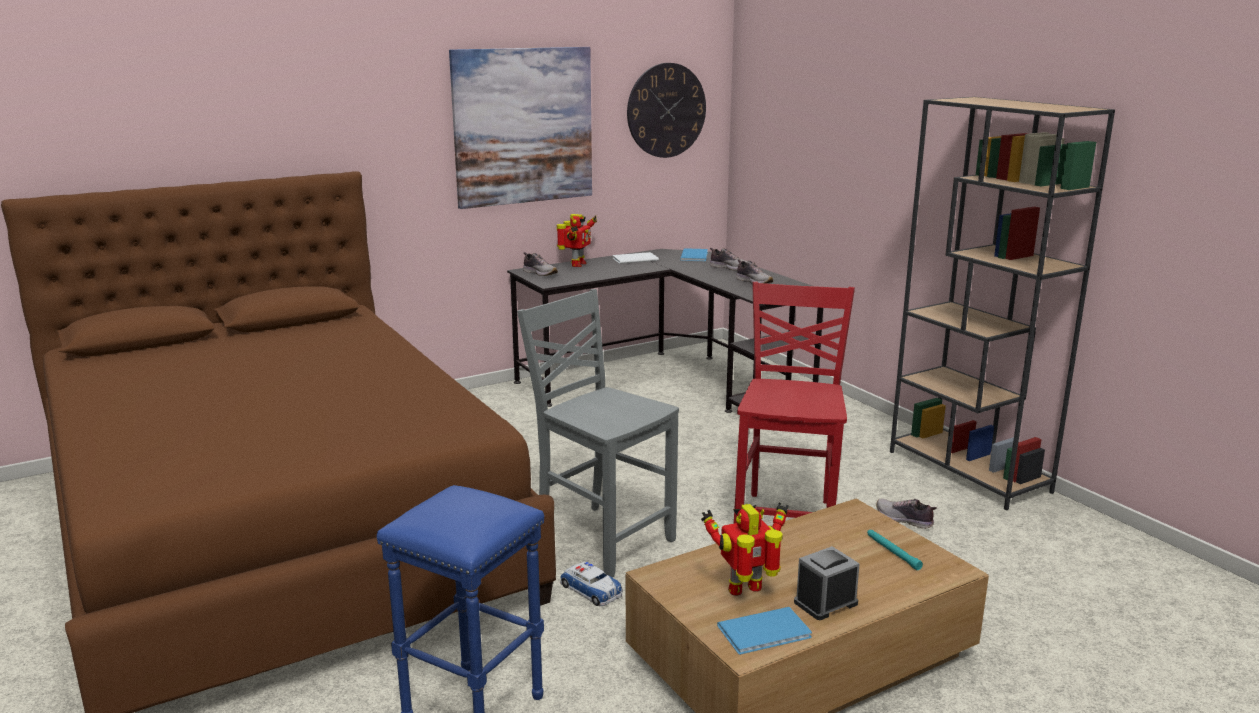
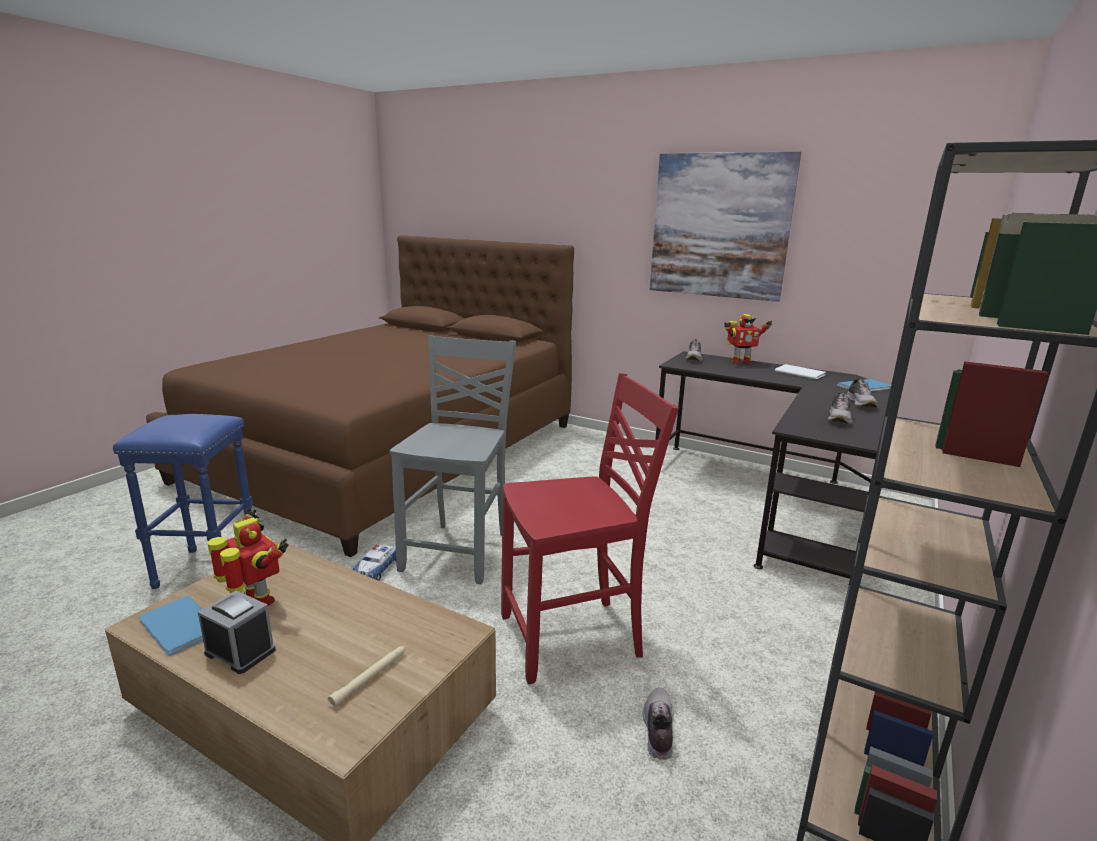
camera: 60 degrees right, 0 degrees up
(666, 110) = (894, 225): wall clock -> none
(892, 552) = (370, 678): turquoise flashlight -> beige flashlight

